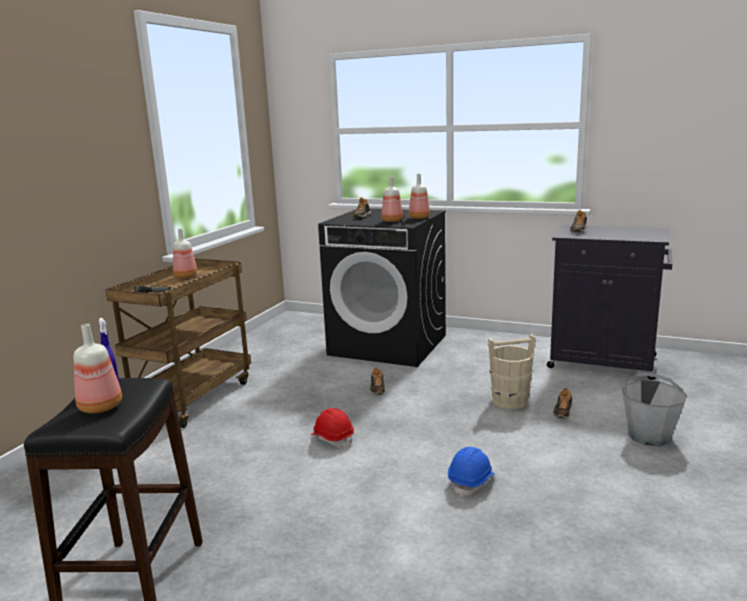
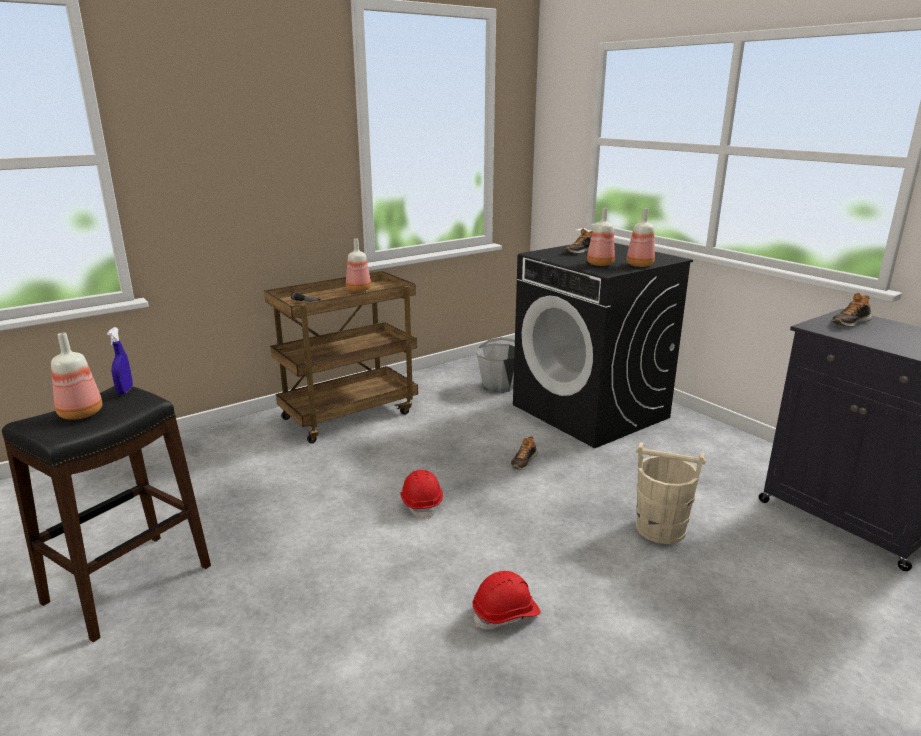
camera: 30 degrees right, 5 degrees up
(471, 482) = (506, 614): blue hard hat -> red hard hat
(562, 412) = (714, 569): shoe -> none
(649, 435) = (806, 652): grey bucket -> grey bucket (498, 386)

